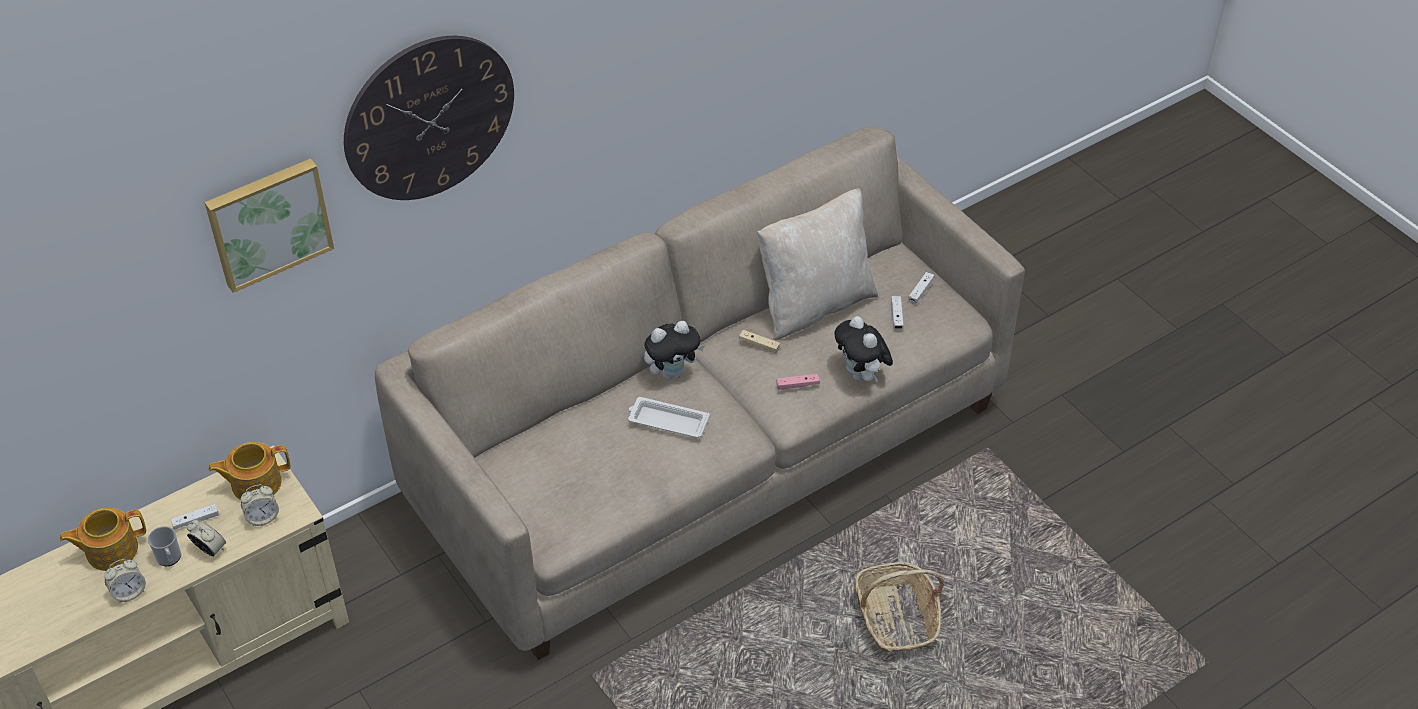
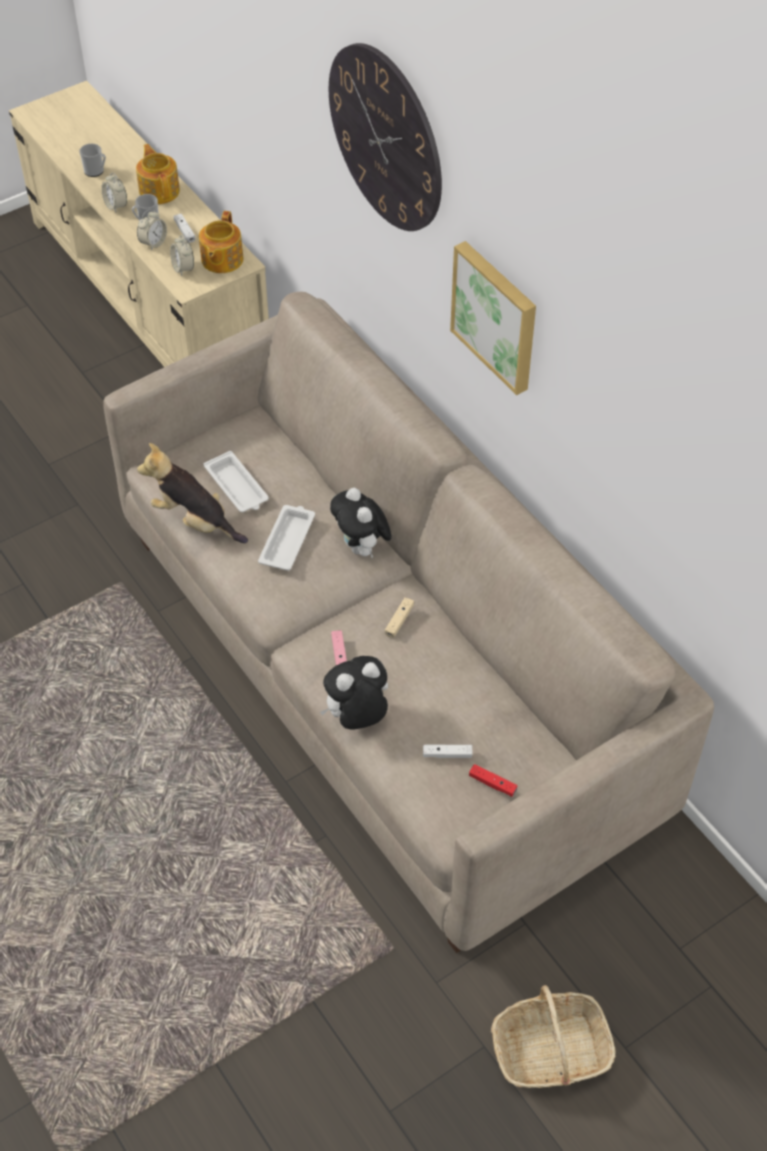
camera: 90 degrees right, 5 degrees up
(52, 620) = (96, 171): none -> mug
(255, 483) = (221, 260): teapot -> teapot turned 150 degrees counterclockwise
(268, 222) = (288, 84): picture -> picture (496, 316)
(594, 464) = (237, 487): none -> white tray
(636, 497) = (195, 520): none -> plush toy
(814, 304) = (466, 674): beige pillow -> none
(896, 618) = (159, 836): basket -> basket (550, 1051)
(920, 291) = (492, 784): white game controller -> red game controller

